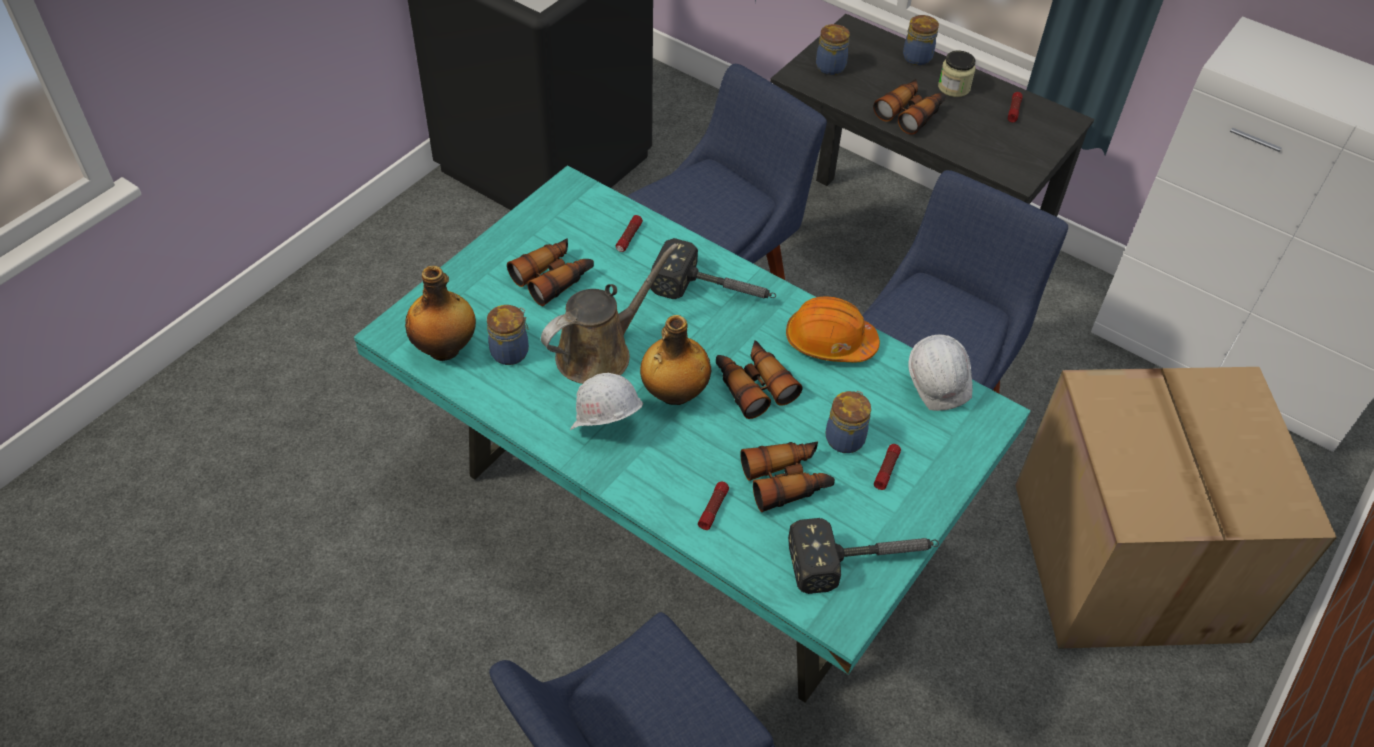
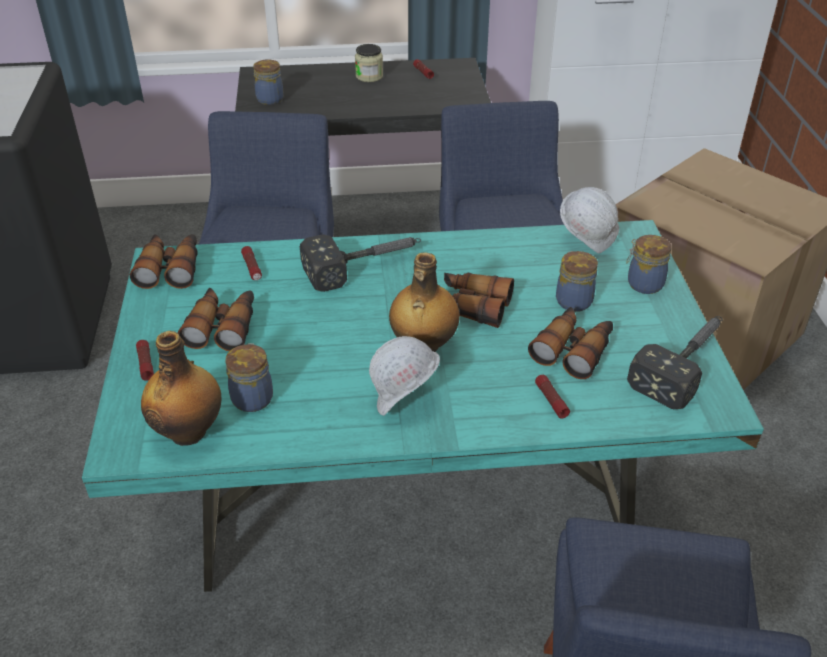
camera: 40 degrees left, 10 degrees down
(600, 352) = (329, 354): brown watering can -> none
(829, 342) = (485, 251): orange hard hat -> none
(886, 470) = (623, 303): flashlight -> flashlight (145, 364)
(910, 112) = (360, 101): binoculars -> binoculars (170, 268)
(916, 57) = (322, 70): jar -> jar (643, 283)

